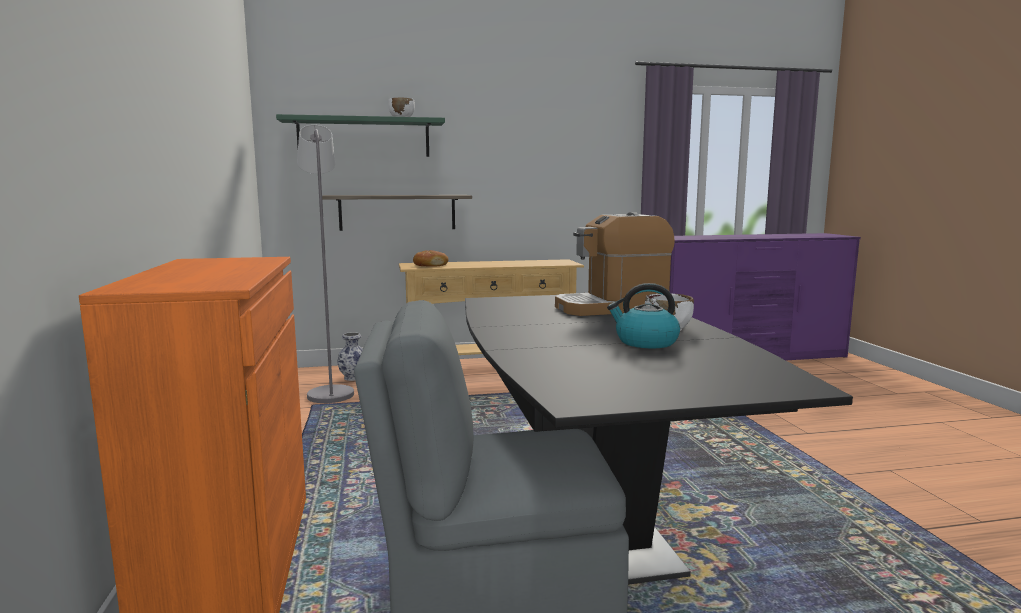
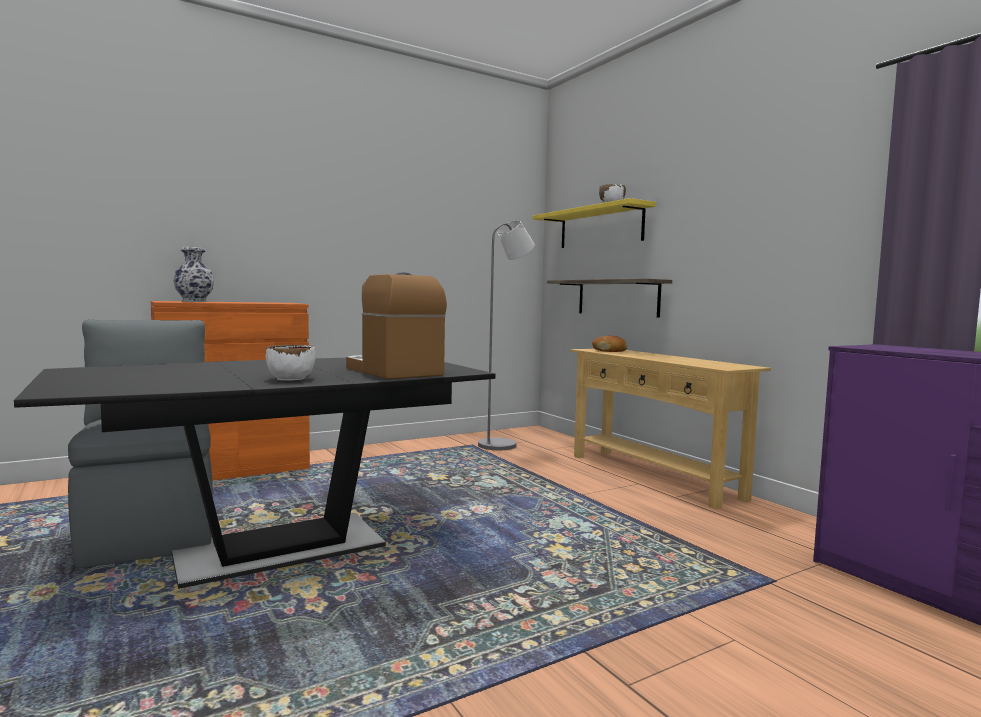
camera: 70 degrees right, 5 degrees down
(353, 378) = (545, 444): vase -> vase (193, 301)
(364, 137) = (600, 227): green shelf -> yellow shelf
(645, 342) = (232, 375): kettle -> none

